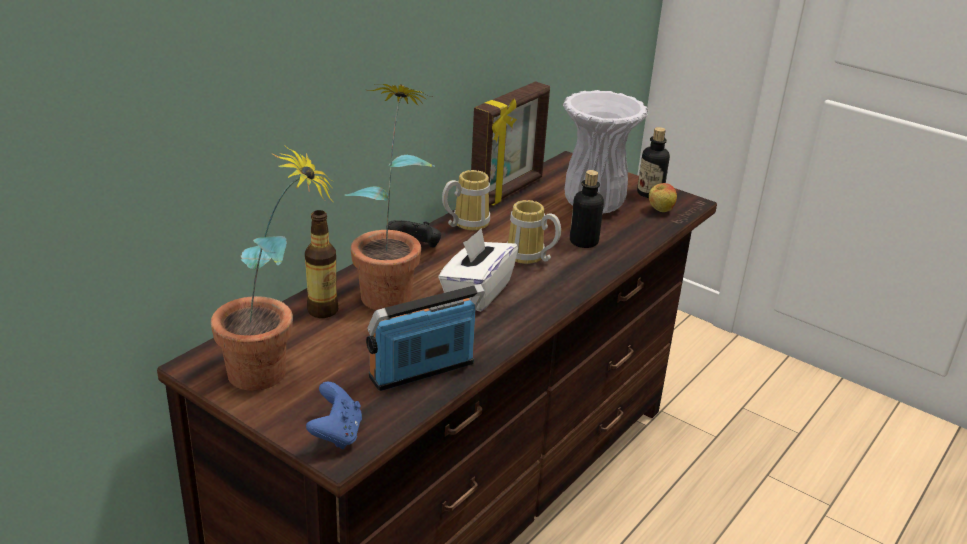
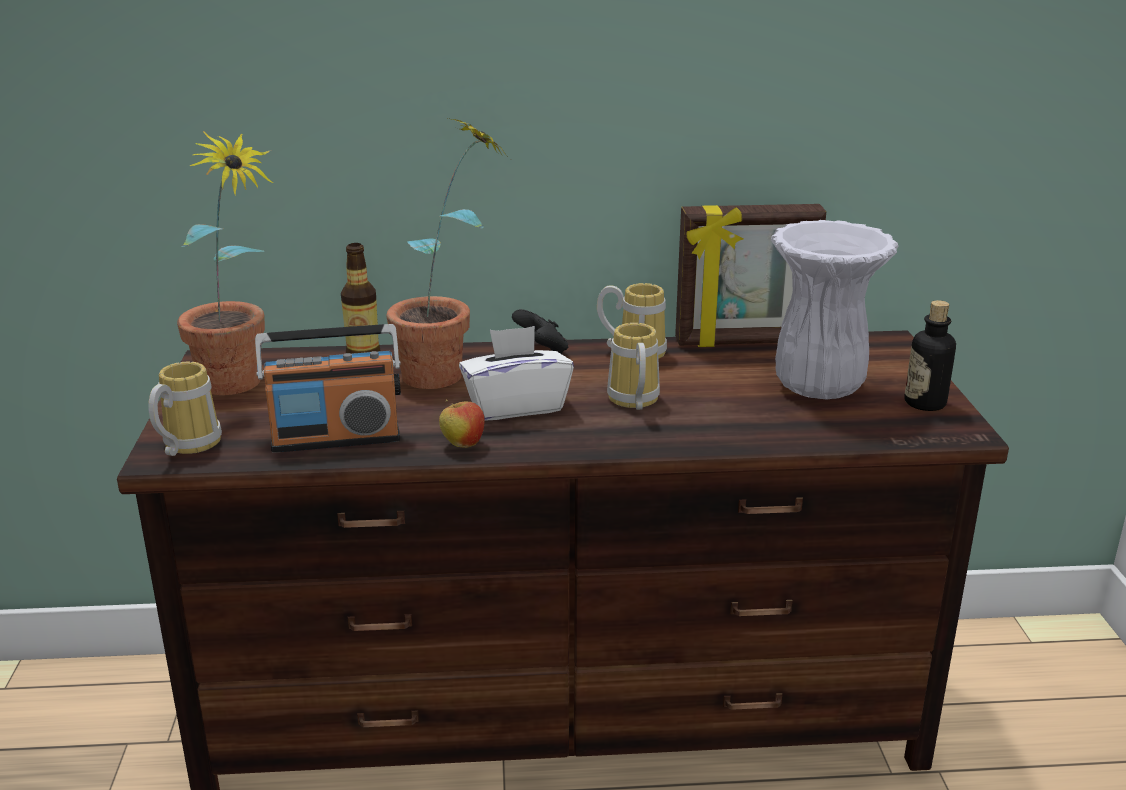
camera: 50 degrees right, 5 degrees down
(336, 434) = (185, 446): blue game controller -> mug
(422, 371) = (336, 439): radio -> radio turned 150 degrees clockwise
(583, 242) = (726, 413): bottle -> none
(660, 210) = (897, 423): apple -> apple (462, 444)

